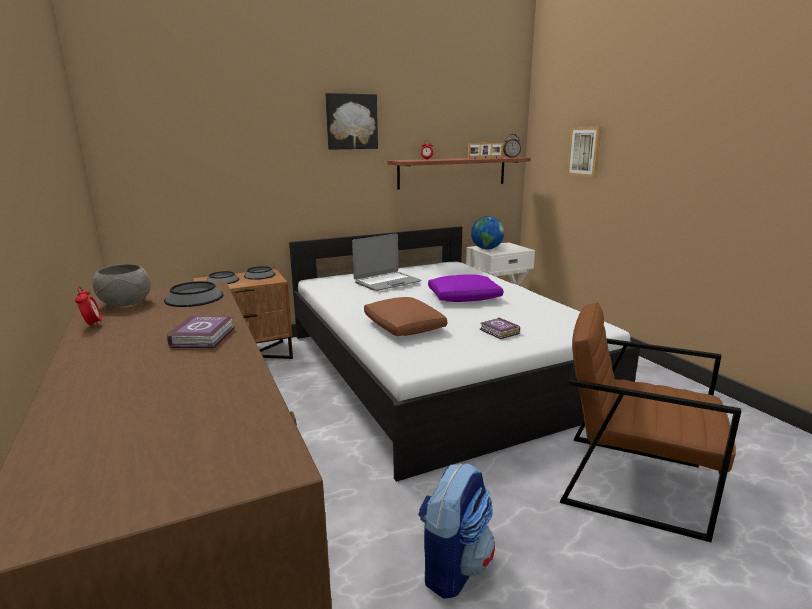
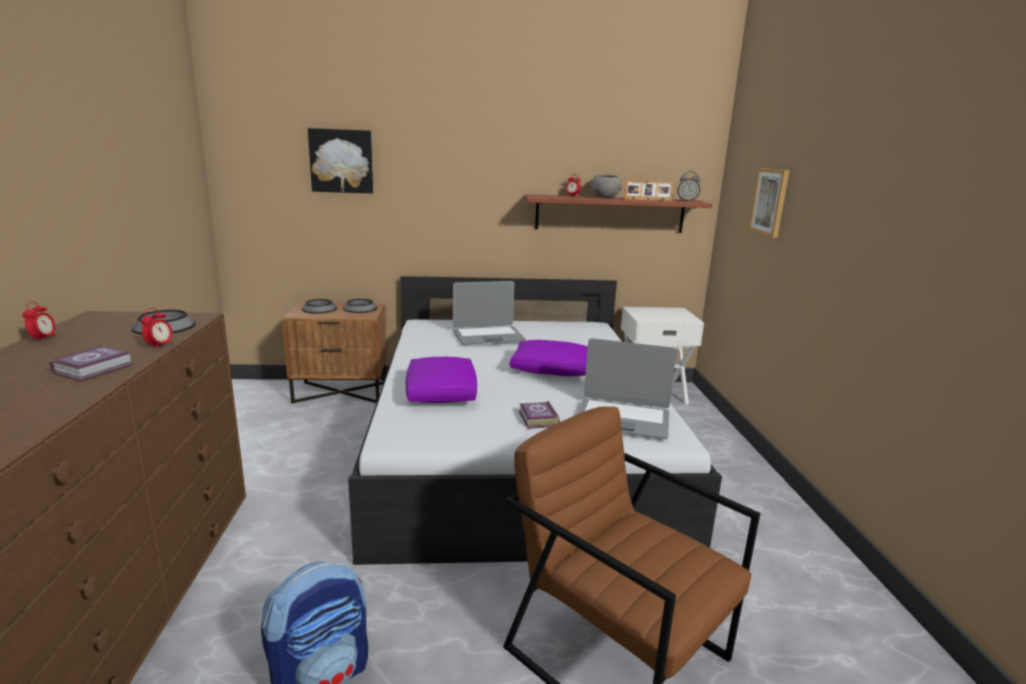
camera: 20 degrees right, 0 degrees up
(125, 303) = (104, 322): grey bowl -> grey bowl (604, 197)
(227, 312) = (159, 346): none -> alarm clock
(351, 122) = (482, 148): picture -> picture (341, 161)
(404, 327) = (441, 392): brown pillow -> purple pillow
(486, 249) = (643, 312): globe -> none
(554, 321) = (622, 419): none -> laptop

